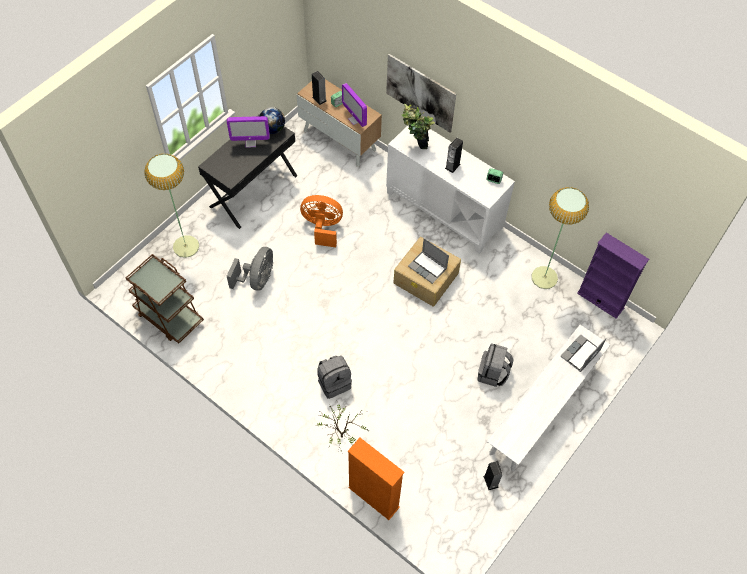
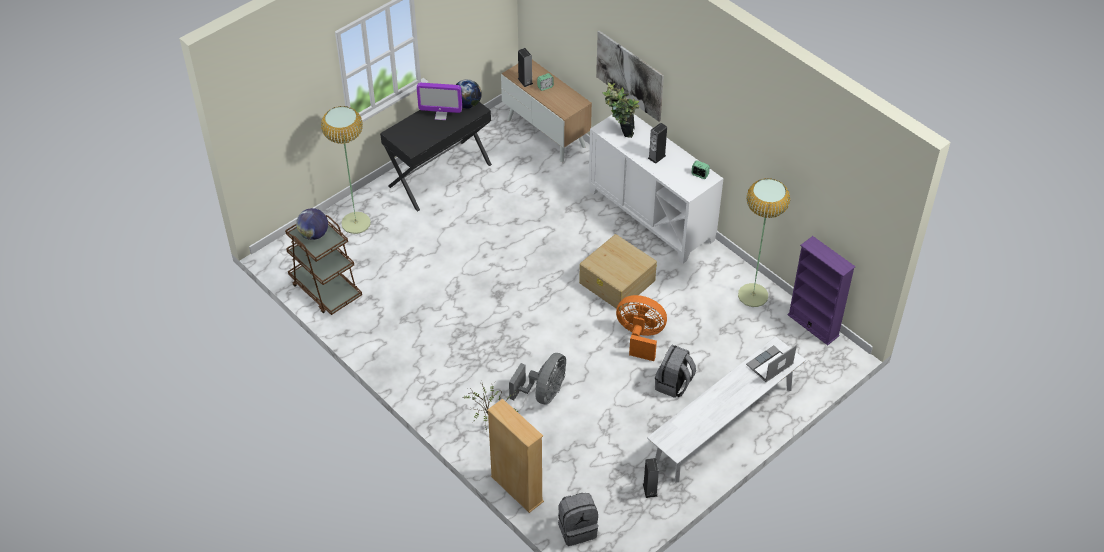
camera: 10 degrees right, 10 degrees down
(153, 278) = (314, 234): none -> globe
(257, 280) = (428, 264): grey fan -> grey fan (543, 393)
(322, 227) = (510, 219): orange fan -> orange fan (640, 337)
(334, 383) = (494, 373): grey backpack -> grey backpack (577, 529)
(355, 119) = (561, 105): monitor -> none
(373, 497) = (516, 489): orange bookcase -> beige bookcase
(428, 267) = (617, 265): laptop -> none

